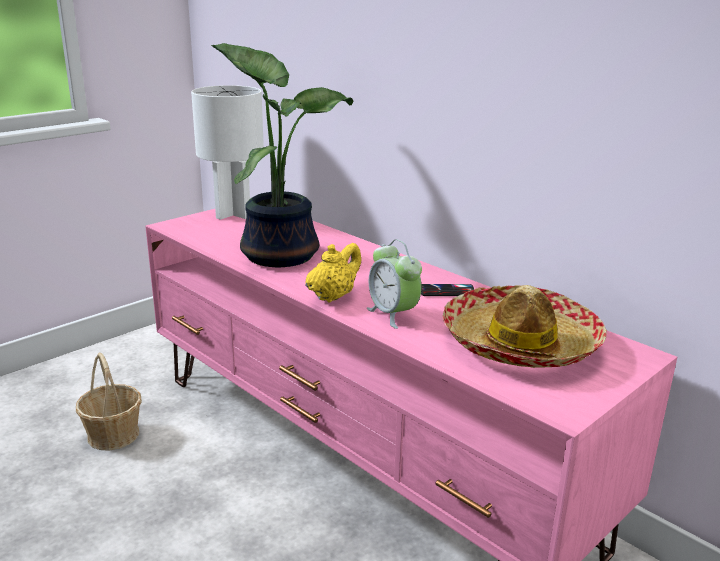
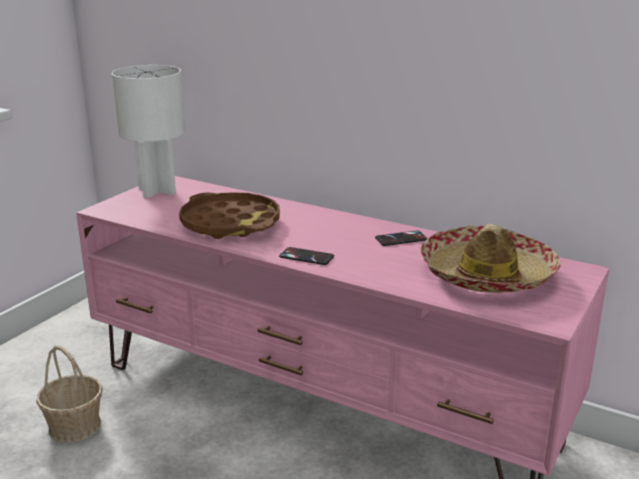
camera: 15 degrees left, 0 degrees up
(280, 253) = (230, 223): potted plant -> brown tray
(333, 296) = (306, 256): yellow teapot -> phone
(393, 314) = (369, 265): alarm clock -> none

